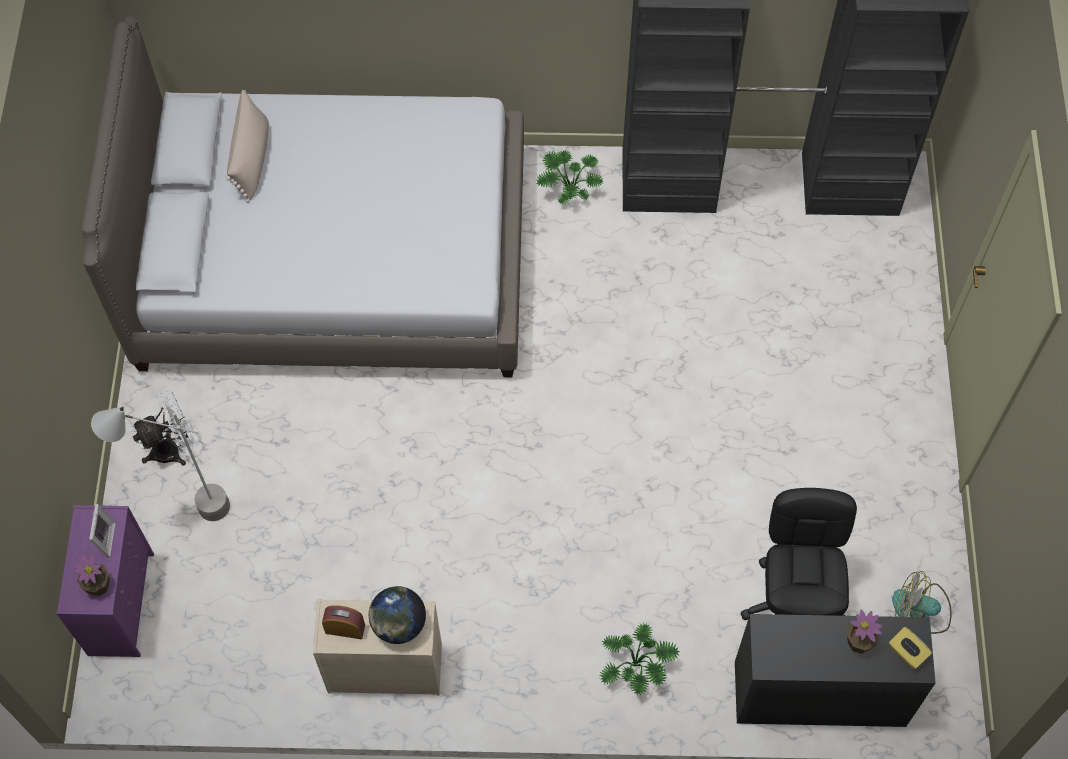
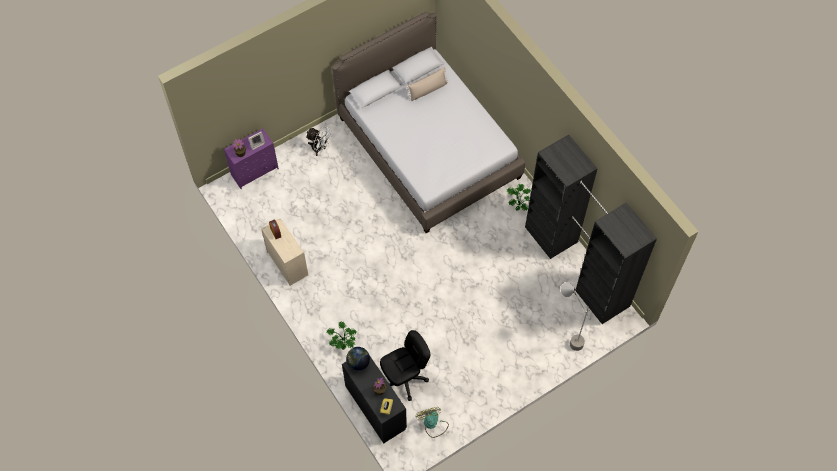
camera: 55 degrees right, 0 degrees up
(187, 512) = (300, 168): grey floor lamp -> grey floor lamp (567, 337)
(399, 624) = (288, 247): globe -> globe (358, 363)

